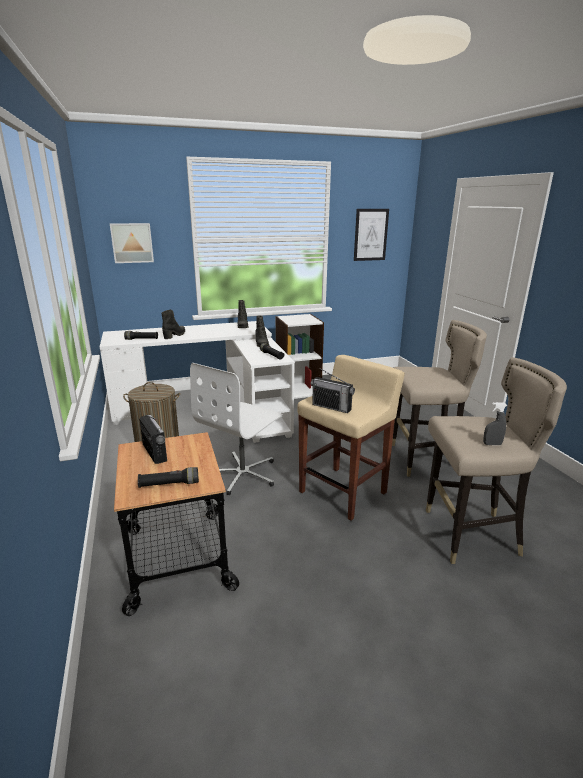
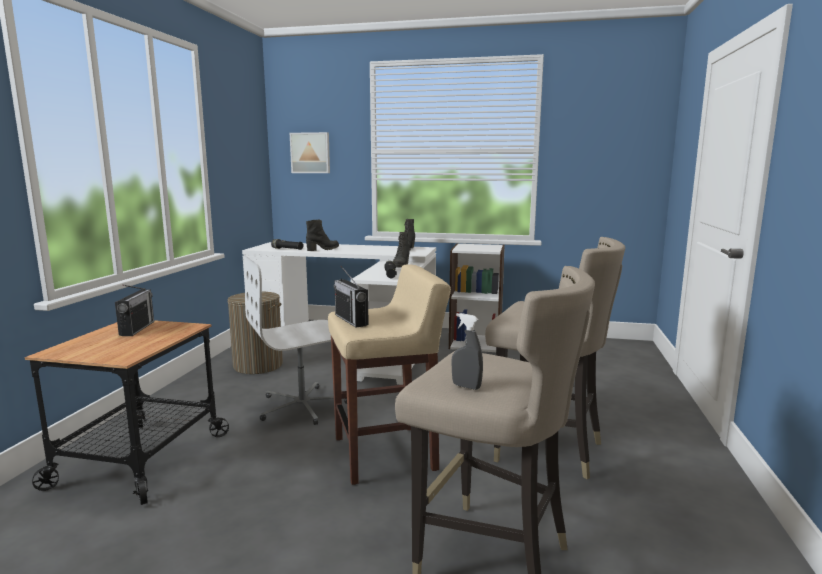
camera: 30 degrees right, 10 degrees down
(169, 484) = (96, 351): black flashlight -> none
(371, 235) = (604, 146): picture -> none

